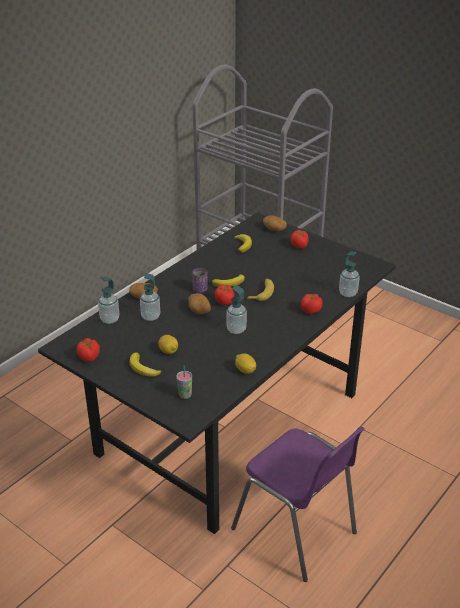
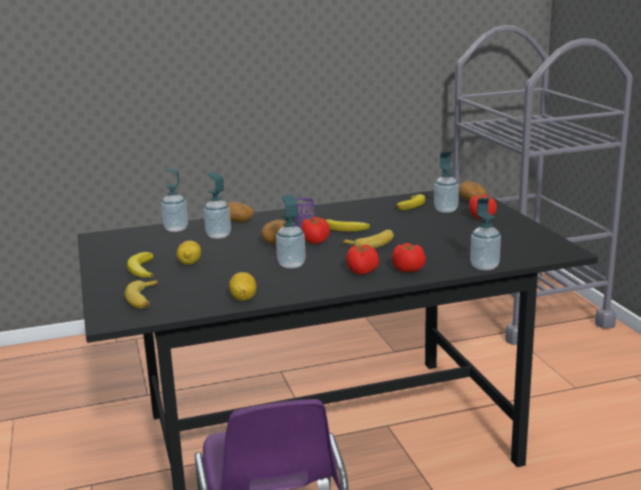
camera: 35 degrees right, 15 degrees down
(89, 357) = (108, 249): tomato -> tomato (363, 272)
(185, 395) = (144, 300): cup -> banana
(269, 244) = (445, 210): none -> soap dispenser

